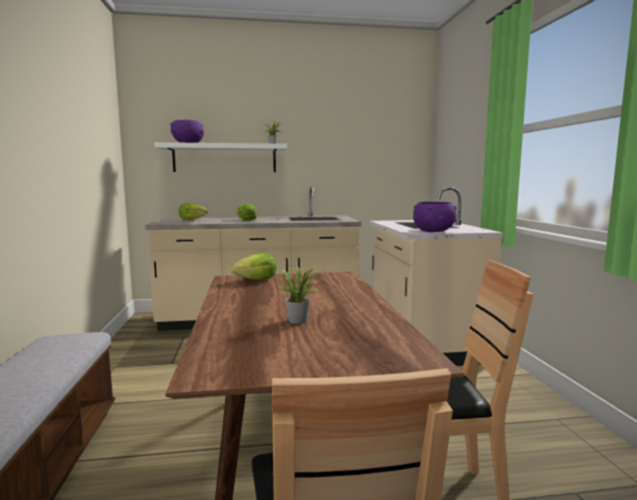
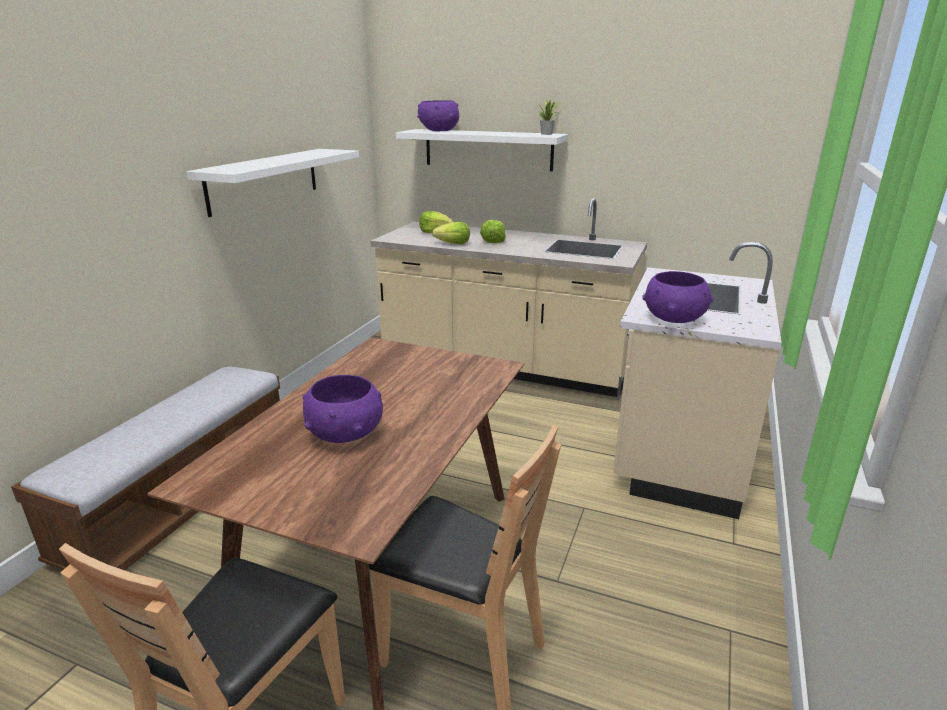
camera: 30 degrees right, 15 degrees up
(63, 161) = (264, 180): none -> white shelf
(256, 280) = (397, 355): lettuce -> lettuce (453, 244)
(298, 319) = (346, 435): potted plant -> purple bowl

